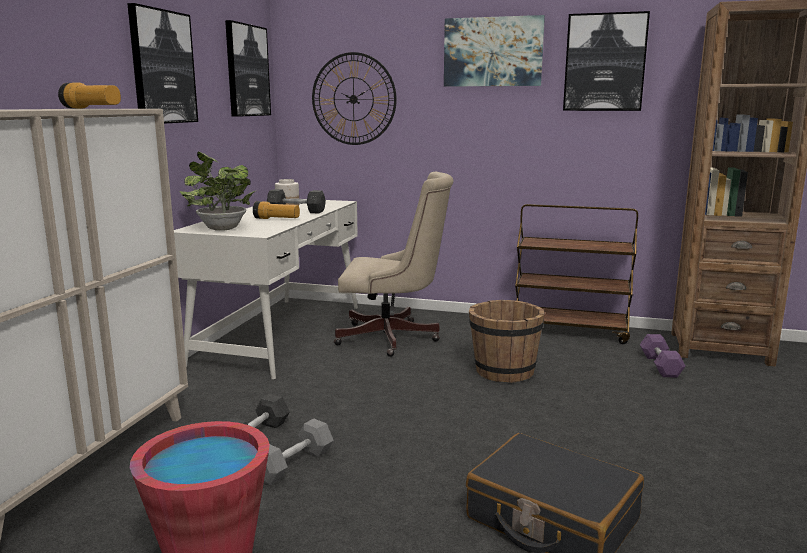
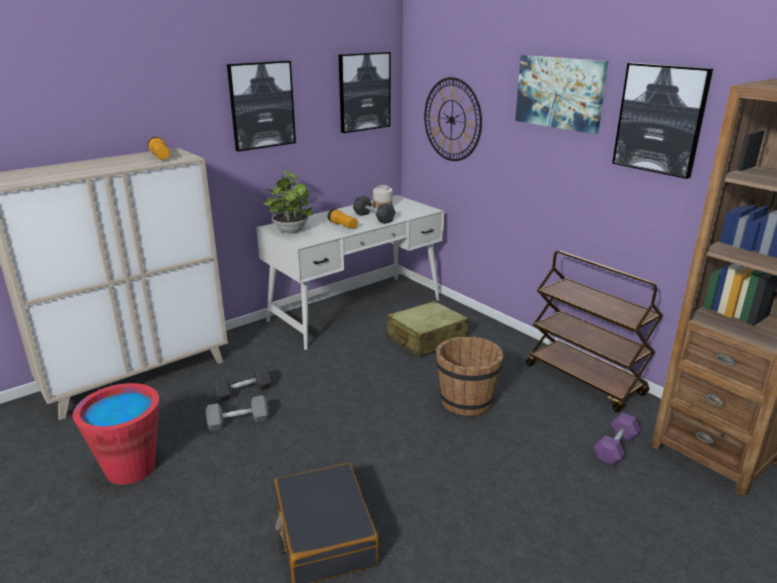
camera: 35 degrees right, 10 degrees up
(393, 338) = (426, 339): beige office chair -> beige suitcase

